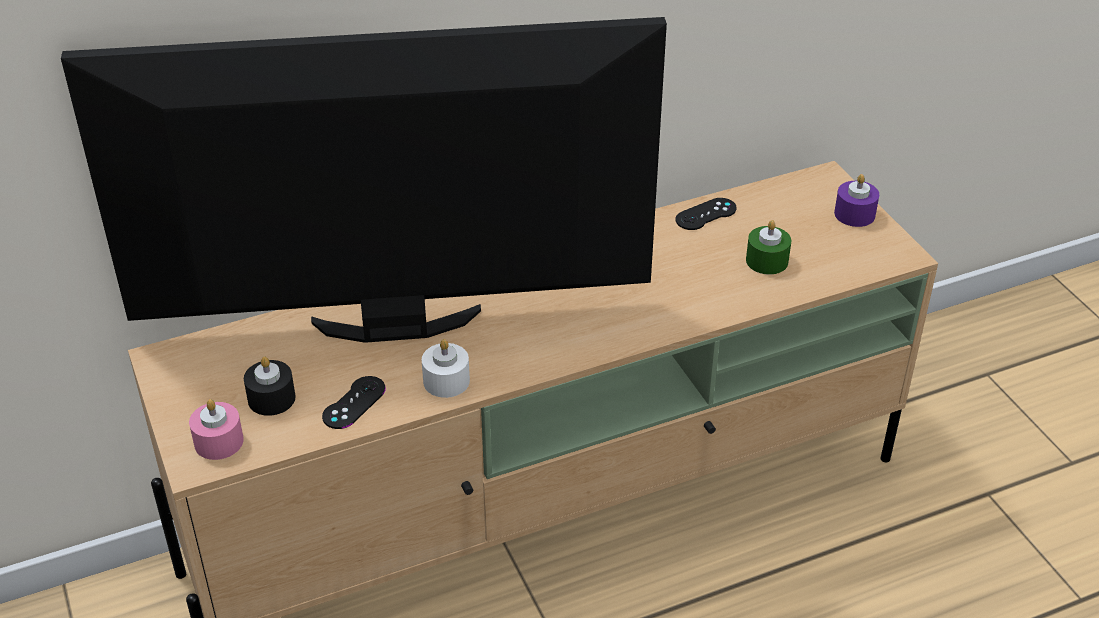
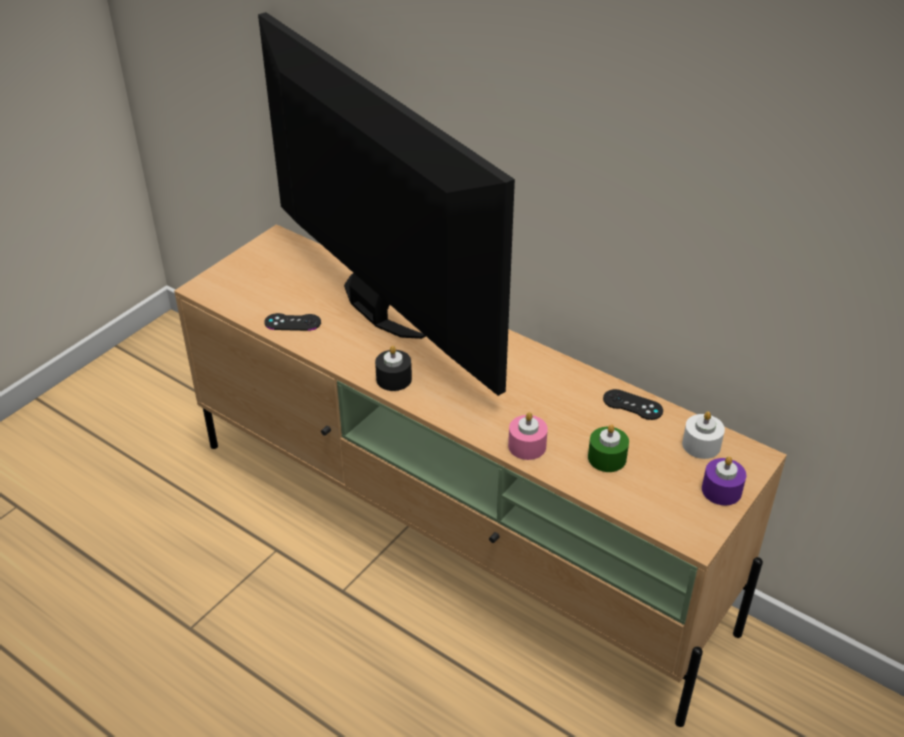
camera: 60 degrees right, 0 degrees up
(219, 441) = (224, 287): pink candle -> pink candle (527, 446)
(271, 398) = (273, 290): black candle -> black candle (394, 379)
(446, 381) = (340, 351): white candle -> white candle (701, 445)

